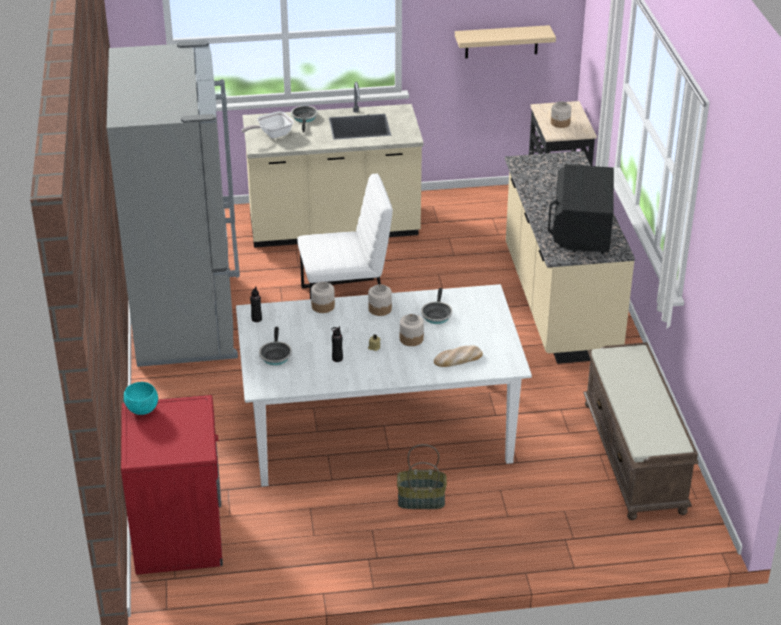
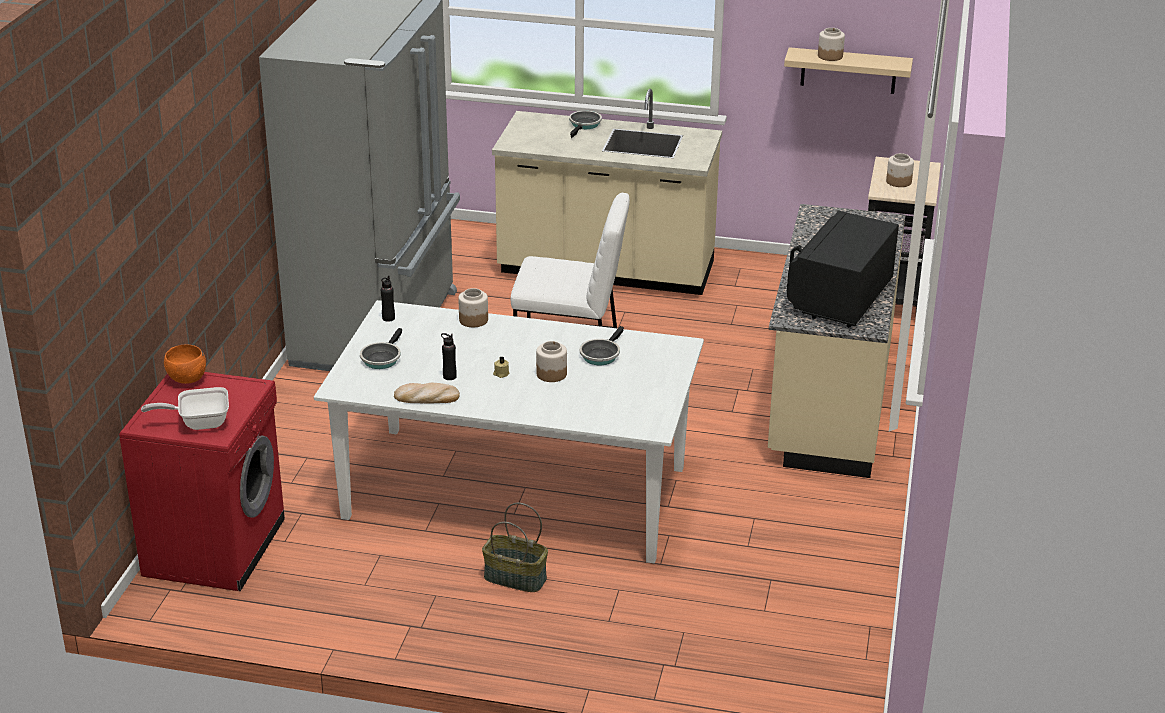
camera: 20 degrees right, 5 degrees down
(142, 410) = (187, 380): turquoise bowl -> orange bowl
(272, 134) = (534, 135): frying pan -> frying pan (199, 423)
(380, 309) = (537, 336): jar -> jar (830, 56)
(458, 359) = (592, 406): bread -> bread (426, 397)
(635, 457) = (815, 593): brown bench -> none

